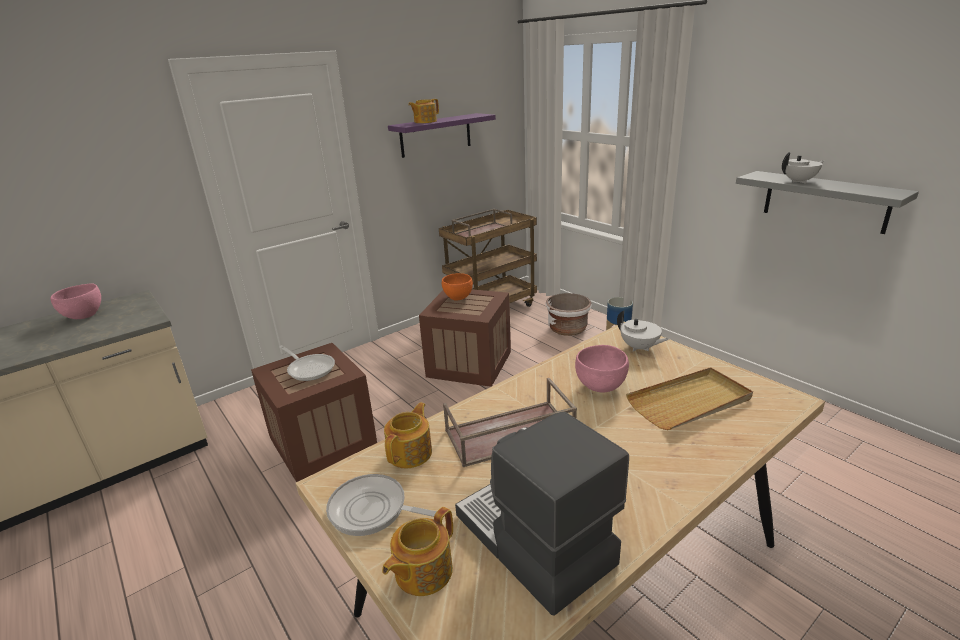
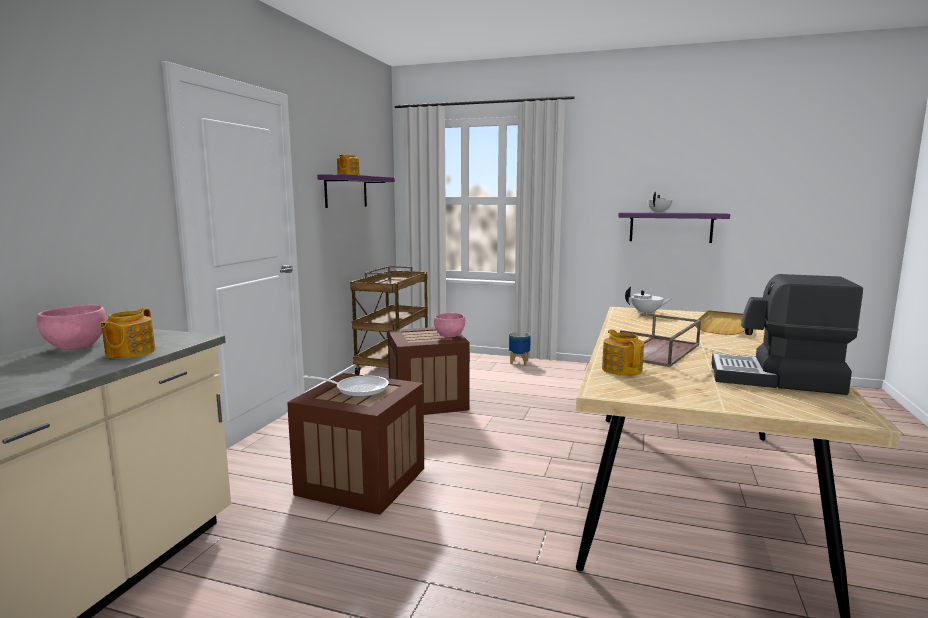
camera: 35 degrees left, 15 degrees down
(372, 510) = (663, 392): frying pan -> none
(422, 571) = (753, 402): teapot -> teapot (129, 352)
(458, 297) = (413, 333): orange bowl -> none
(567, 329) = (478, 367): white planter -> none
(600, 386) = (663, 328): pink bowl -> pink bowl (449, 336)
(825, 201) = (670, 227): grey shelf -> purple shelf

